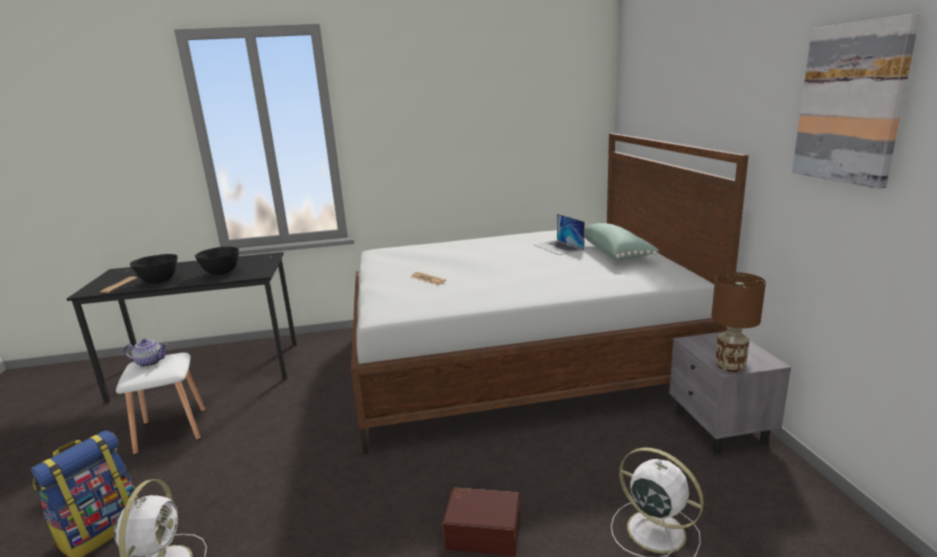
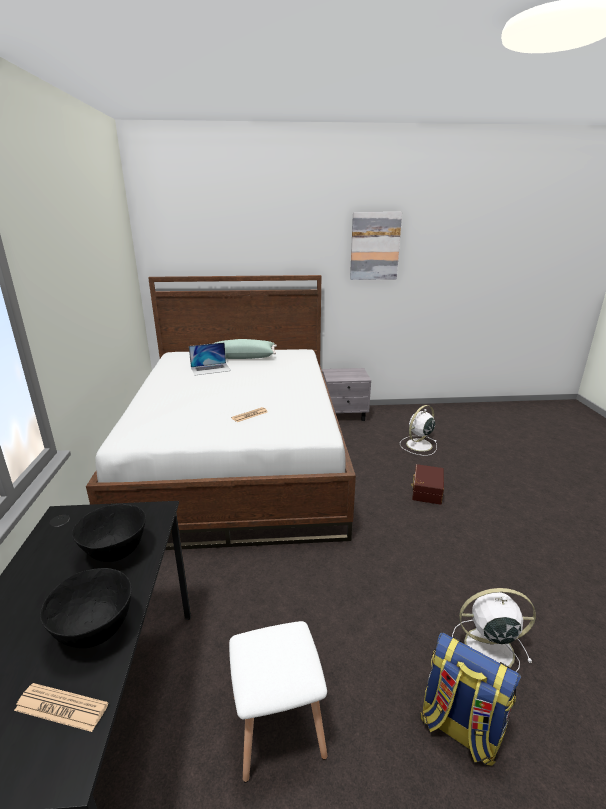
camera: 85 degrees left, 5 degrees up
(150, 362) = (266, 663): teapot -> none
(730, 367) = (362, 377): brown table lamp -> none

